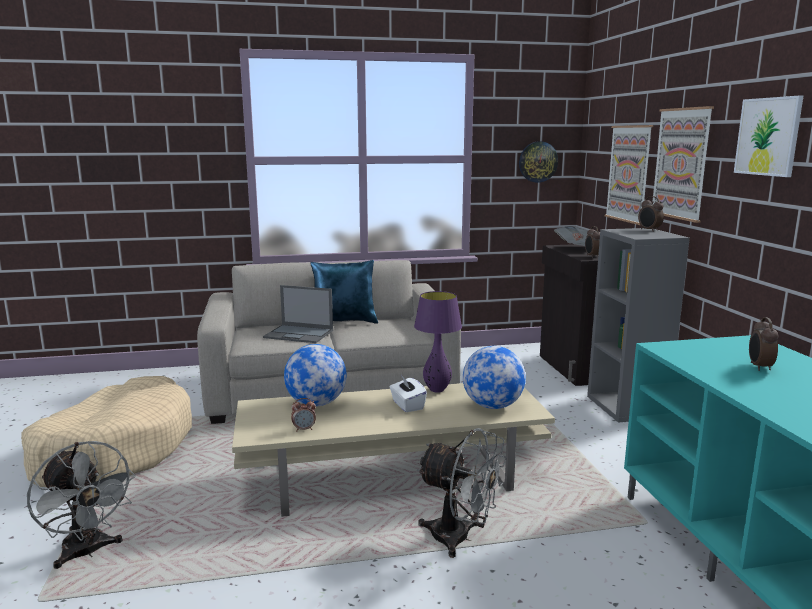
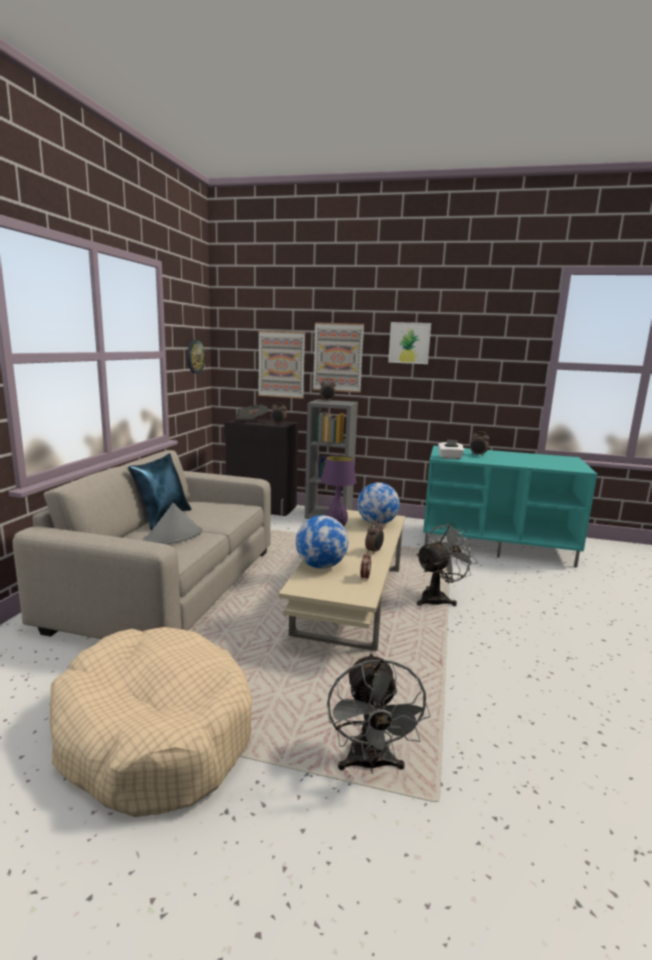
camera: 65 degrees left, 0 degrees up
(87, 553) = (370, 765): grey fan -> grey fan turned 105 degrees clockwise
(299, 334) = (173, 537): laptop -> grey hat
(389, 421) = (374, 551): none -> alarm clock
(407, 405) = (353, 542): white tissue box -> white tissue box (450, 457)

